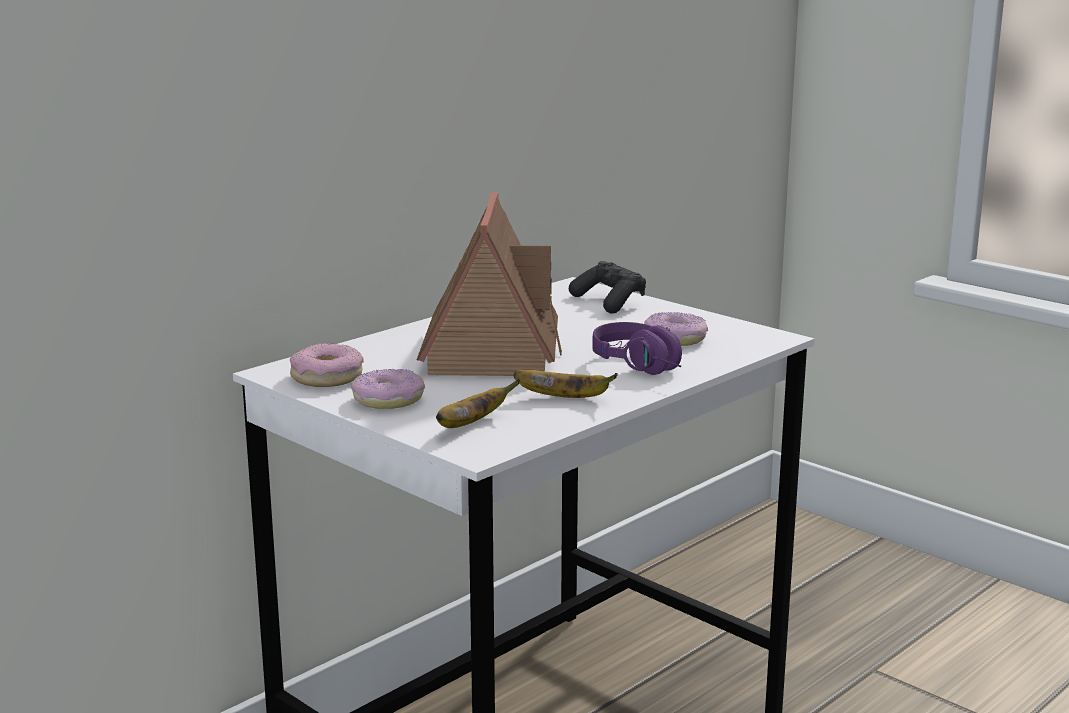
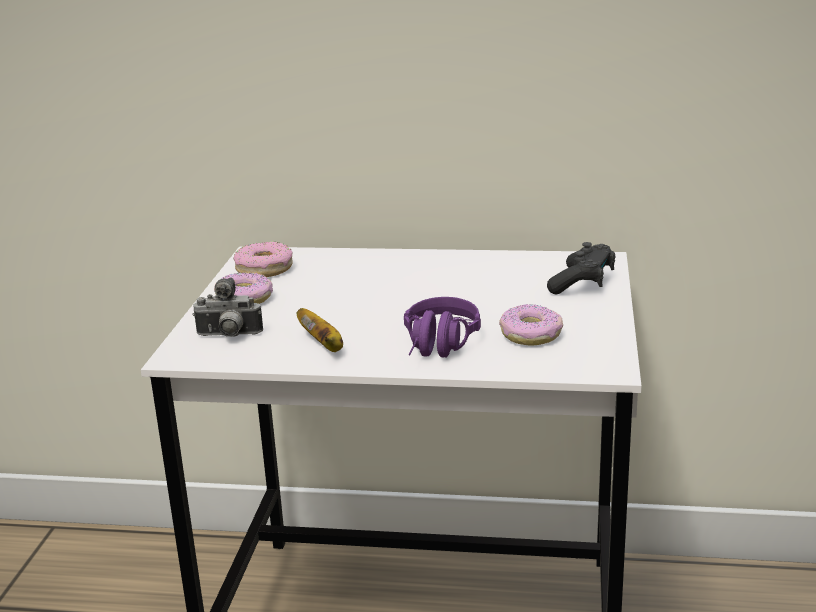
camera: 55 degrees right, 5 degrees up
(471, 424) = (229, 336): banana -> camera
(491, 350) = (394, 289): toy house -> none

